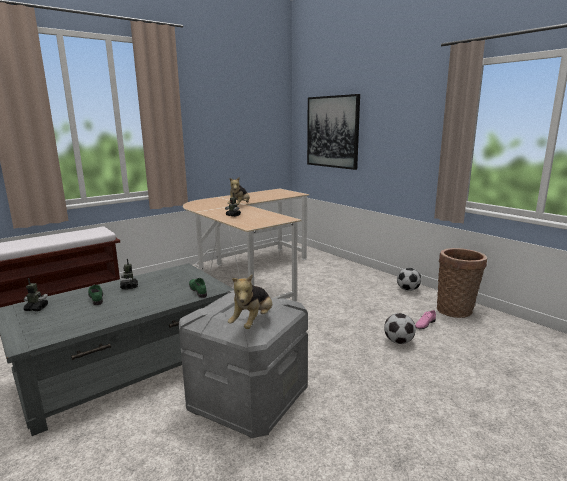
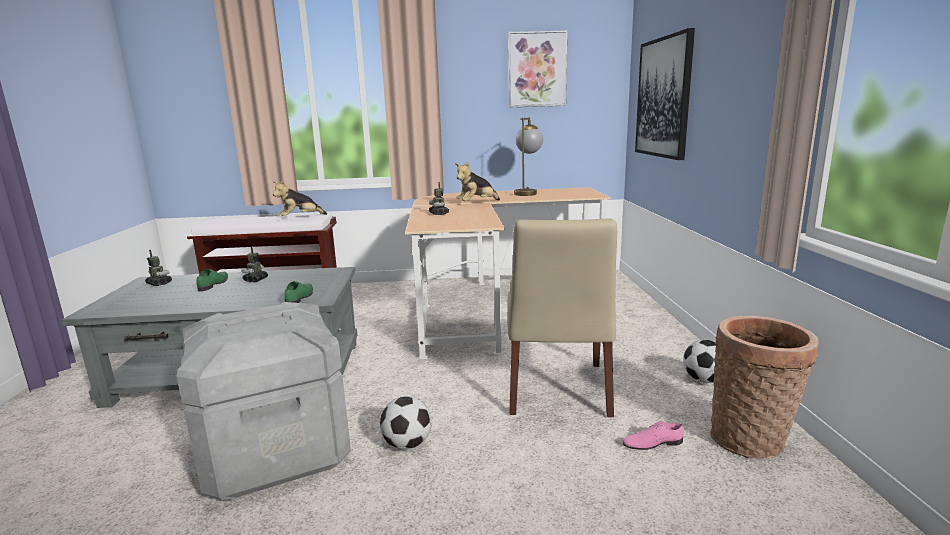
camera: 35 degrees right, 0 degrees up
(241, 109) = (537, 69): none -> picture
(251, 195) = (527, 193): none -> table lamp
(253, 322) = (219, 341): plush toy -> plush toy (300, 218)
(353, 314) = (557, 390): none -> beige chair
(398, 342) = (564, 454): football -> football (407, 444)

